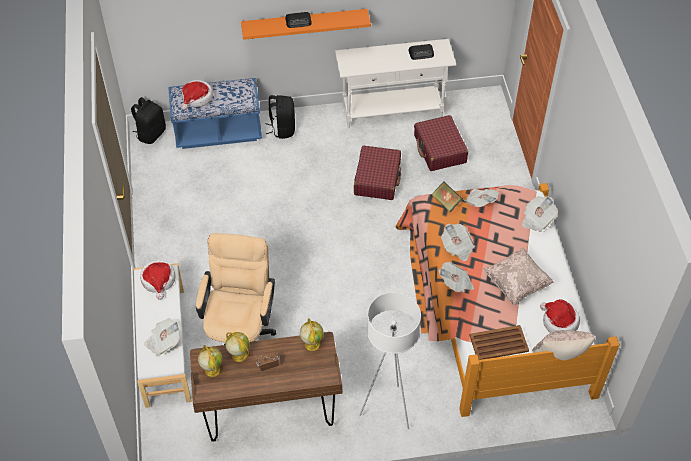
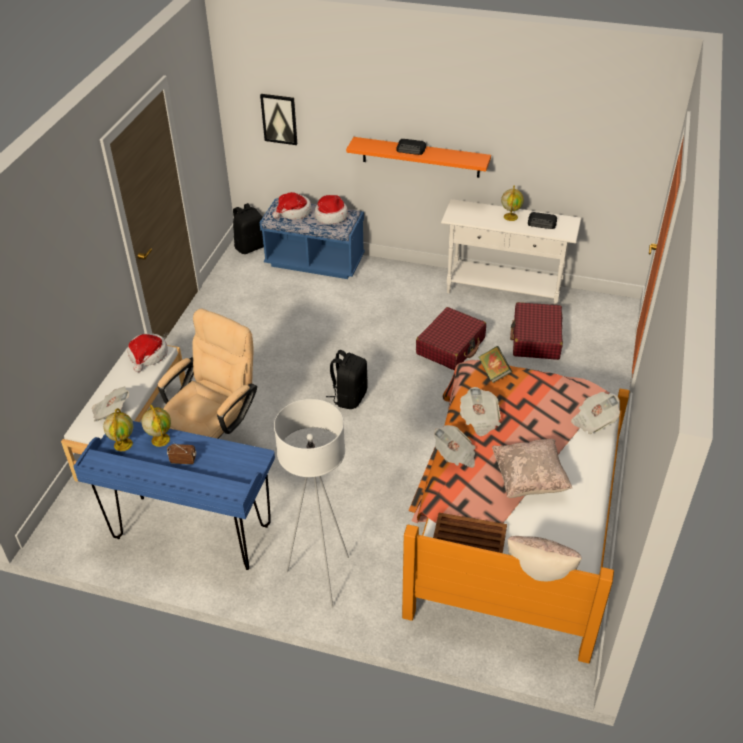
camera: 25 degrees right, 10 degrees down
(167, 22) = (279, 119): none -> picture
(270, 413) = (192, 533): brown desk -> blue desk
(282, 129) = (379, 276): black backpack -> black backpack (349, 397)
(312, 344) = (244, 455): globe -> globe (510, 216)
(480, 202) = (534, 384): newspaper -> none
(559, 322) = (561, 539): hat -> hat (330, 216)

